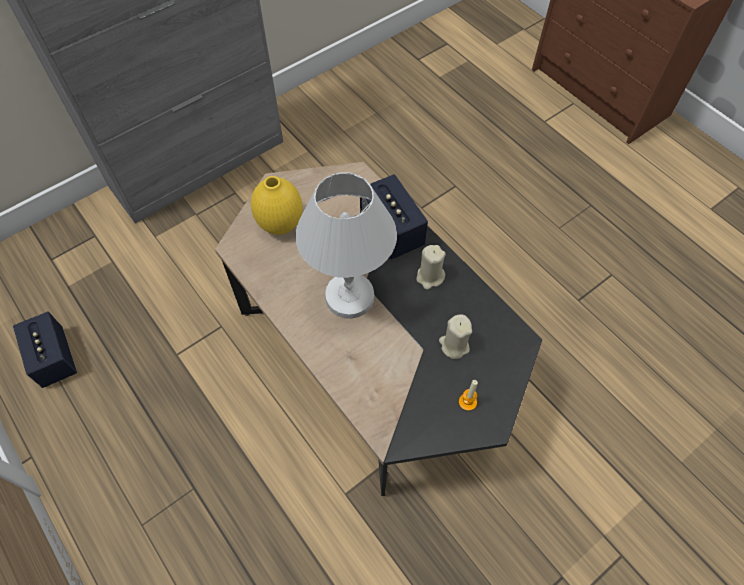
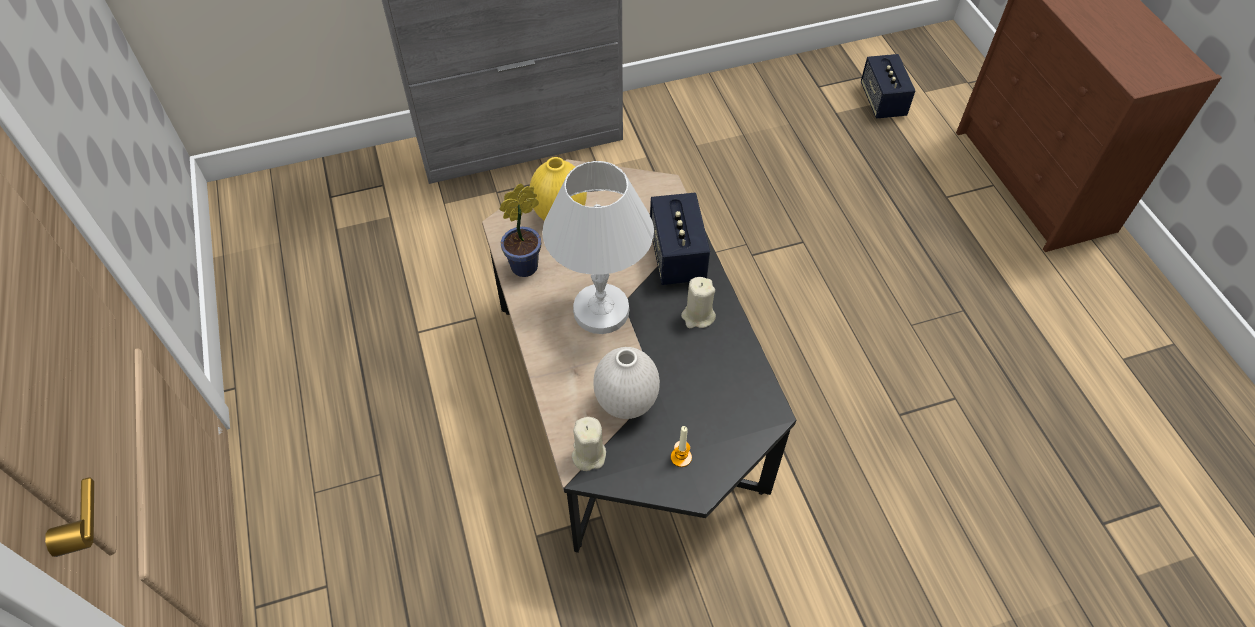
camera: 20 degrees right, 5 degrees down
(54, 358) = (294, 297): speaker -> speaker (882, 101)
(271, 276) = (527, 265): none -> potted plant
(403, 371) = (625, 403): none -> white vase
(454, 345) = (692, 395): beige candle -> beige candle (588, 454)

